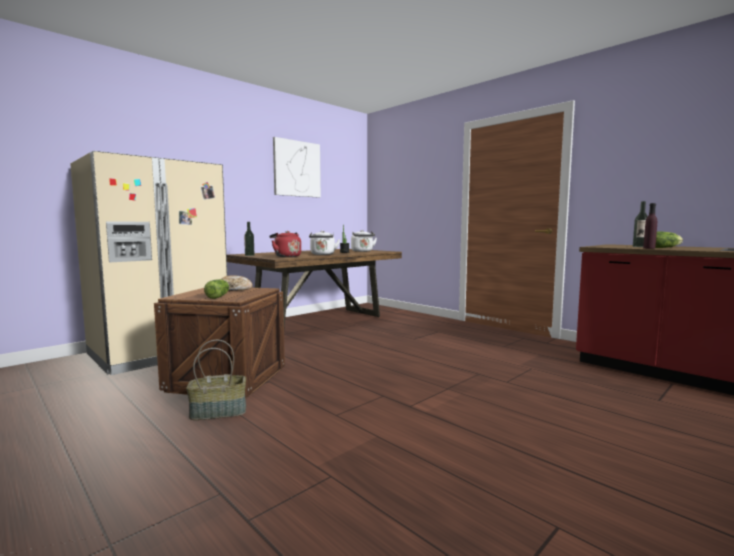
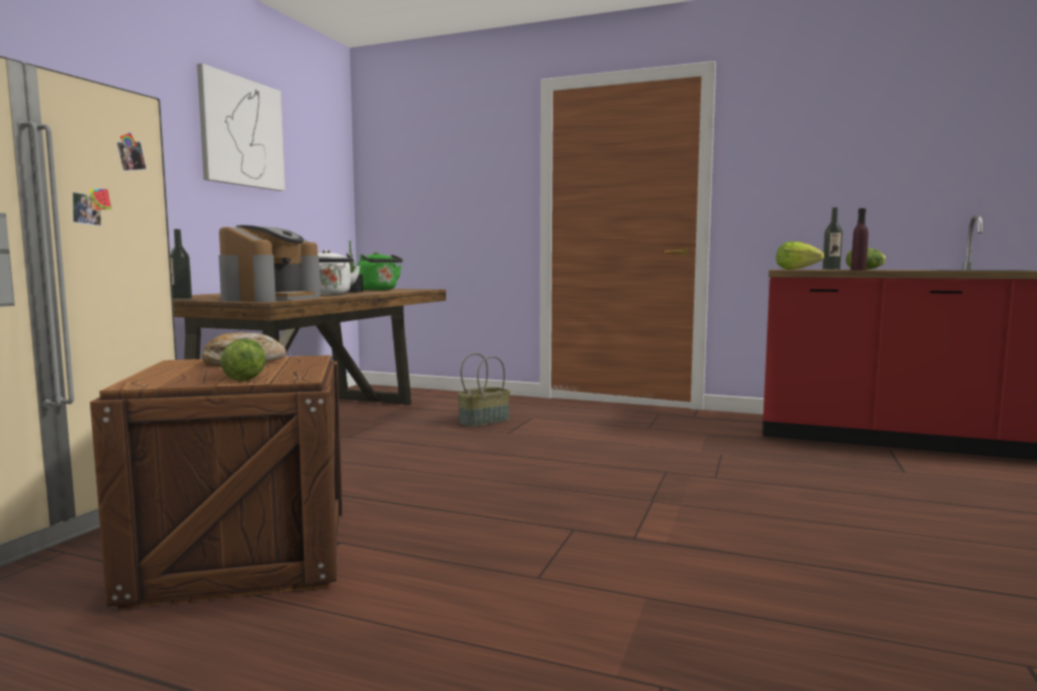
camera: 25 degrees left, 0 degrees up
(219, 412) = (303, 622): basket -> basket (484, 421)
(286, 256) = (271, 298): red kettle -> coffee machine
(362, 251) = (379, 290): white kettle -> green kettle
(610, 246) = (796, 269): none -> lettuce

